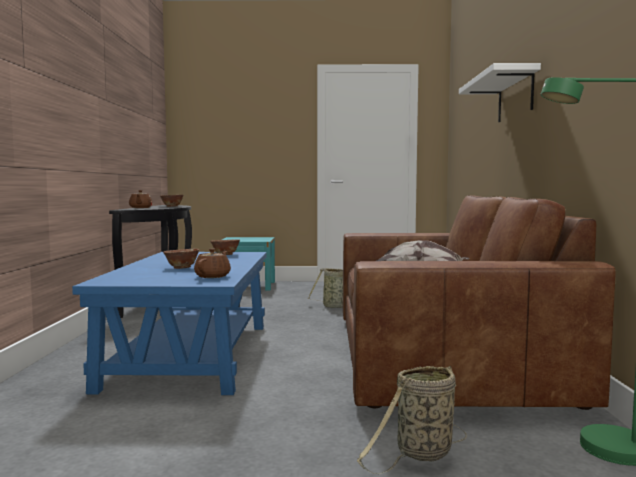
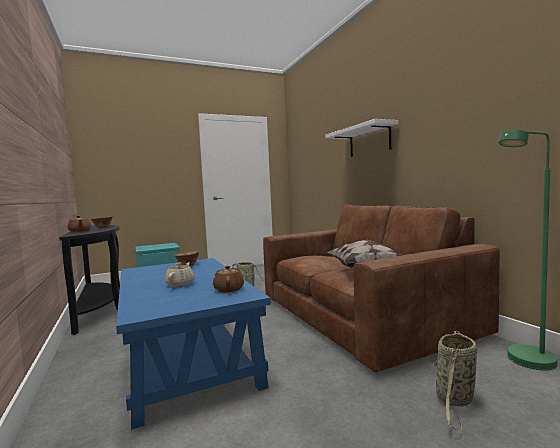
camera: 25 degrees left, 0 degrees up
(181, 268) = (180, 284): bowl -> beige teapot

